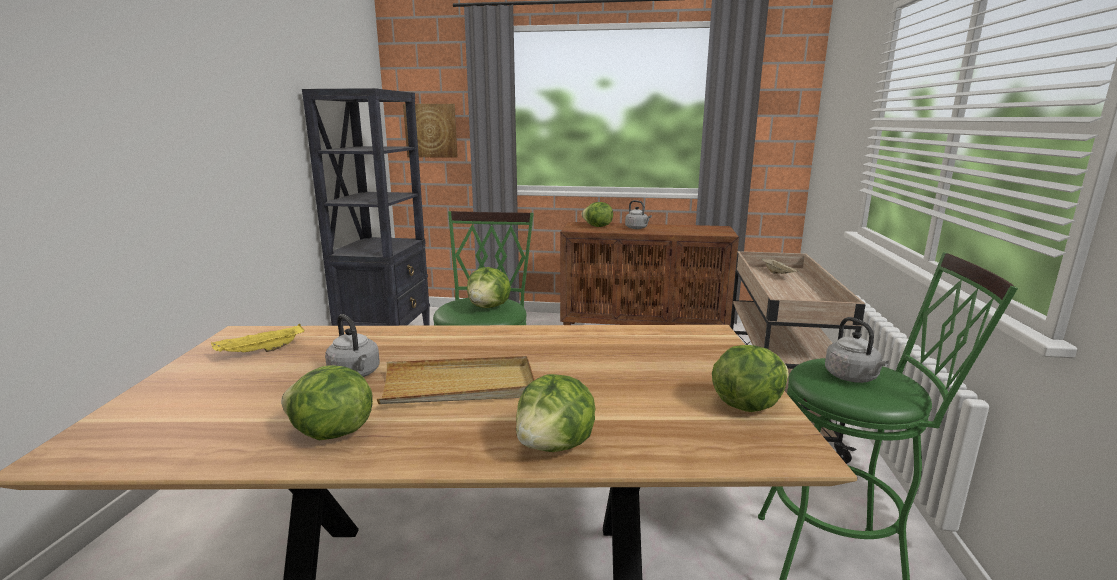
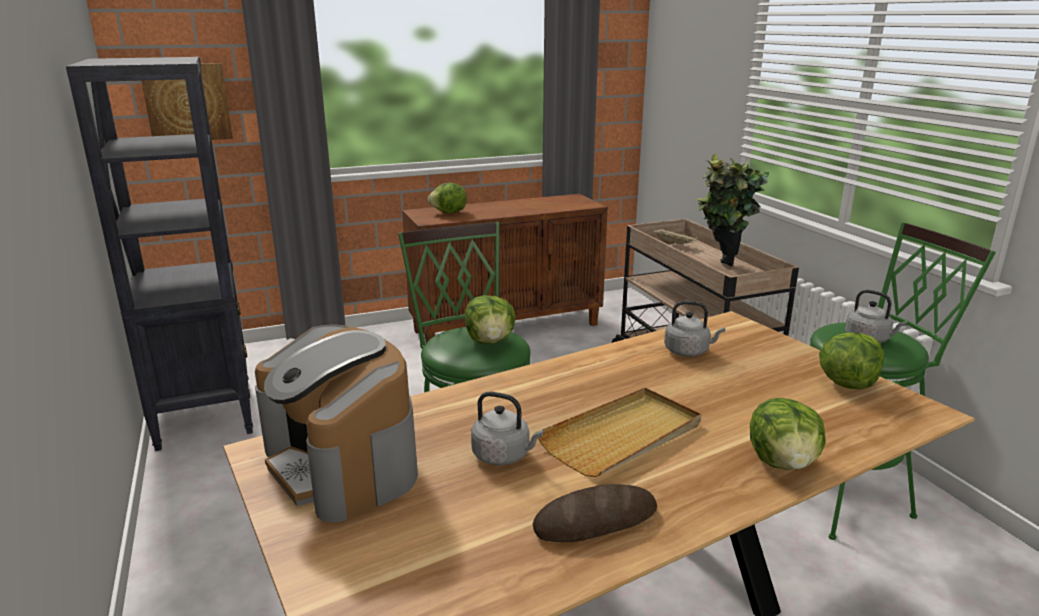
camera: 30 degrees left, 5 degrees up
(260, 352) = (343, 464): yellow tray -> coffee machine
(331, 434) = (595, 521): lettuce -> bread
(637, 228) = (495, 209): grey kettle -> grey kettle (689, 351)
(794, 298) = (721, 270): none -> potted plant

